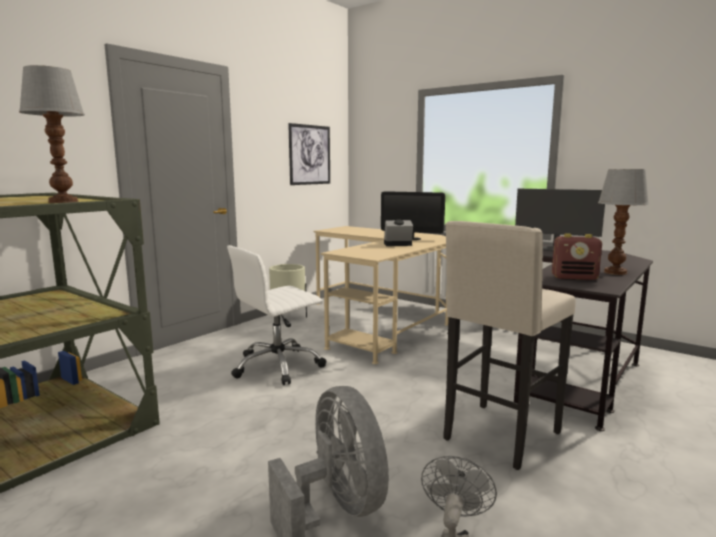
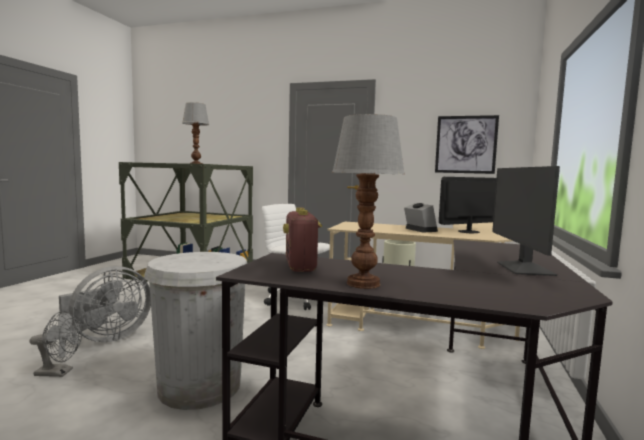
camera: 70 degrees right, 5 degrees down
(412, 238) = (468, 232): monitor -> monitor turned 60 degrees clockwise
(499, 436) = (199, 386): beige stool -> white trash can

